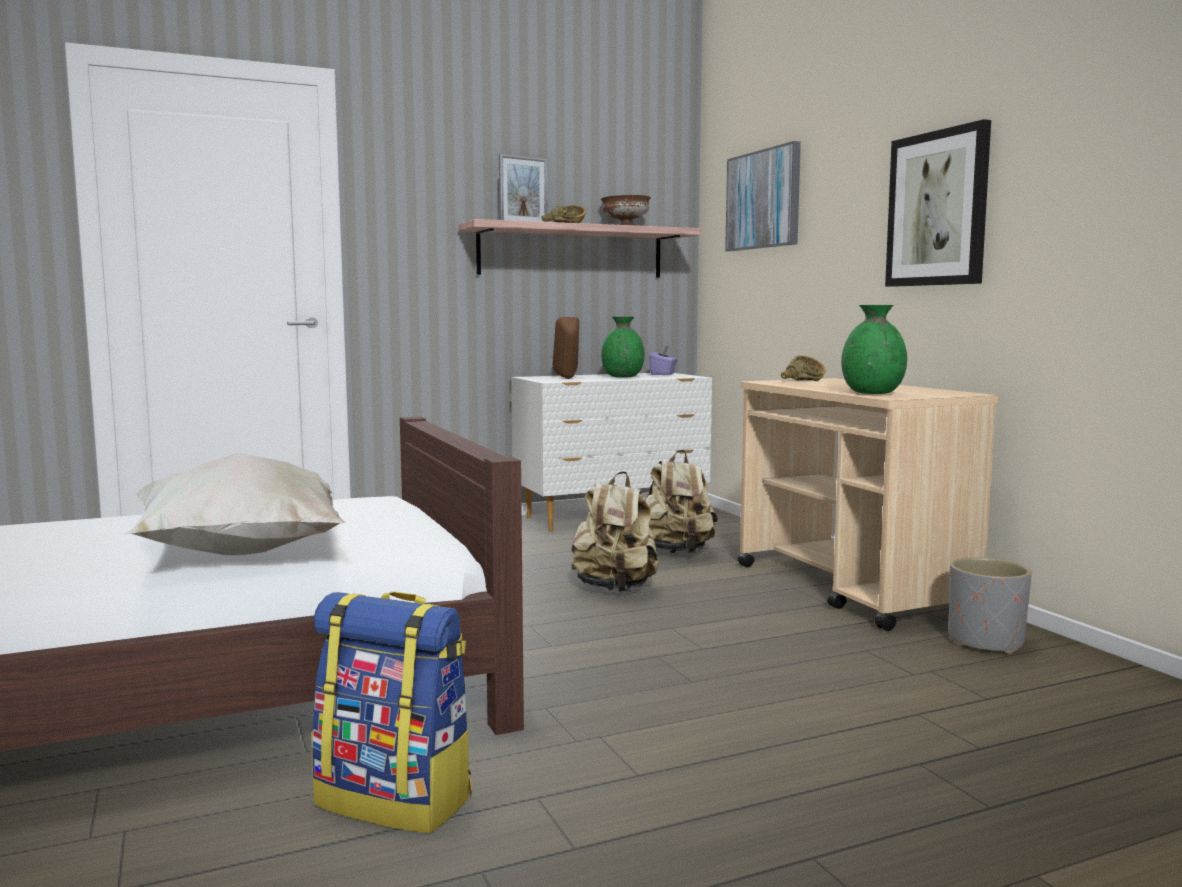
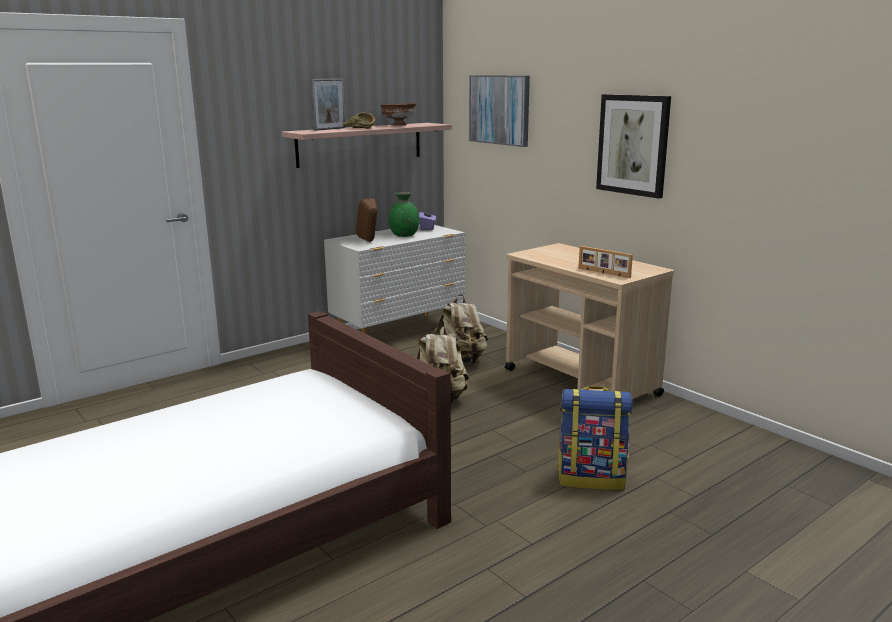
camera: 15 degrees left, 10 degrees up
(242, 556) = (281, 450): white pillow -> none
(397, 800) = (411, 583): backpack -> backpack (591, 478)
(802, 381) = (545, 251): brown bowl -> none
(873, 393) = (603, 273): green vase -> picture frame
(985, 642) = (670, 418): grey planter -> none

